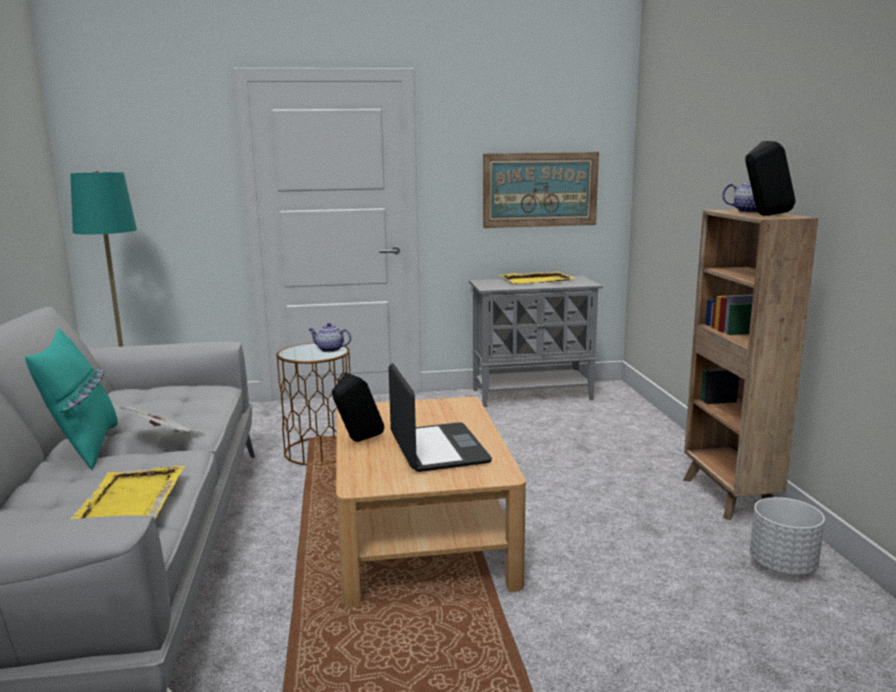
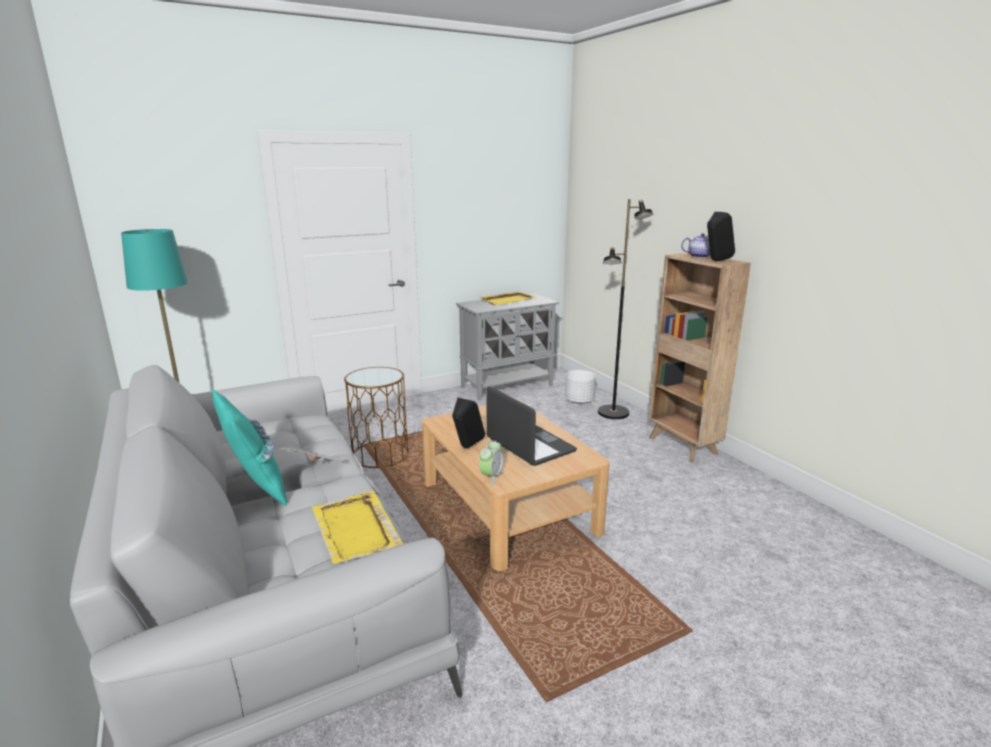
camera: 20 degrees left, 5 degrees up
(329, 349) = (386, 373): teapot -> none
(352, 476) = (491, 476): none -> alarm clock
(540, 190) = (505, 229): picture -> none
(654, 442) = (613, 413): none -> black floor lamp
(782, 565) = (740, 487): white planter -> white planter (579, 401)

